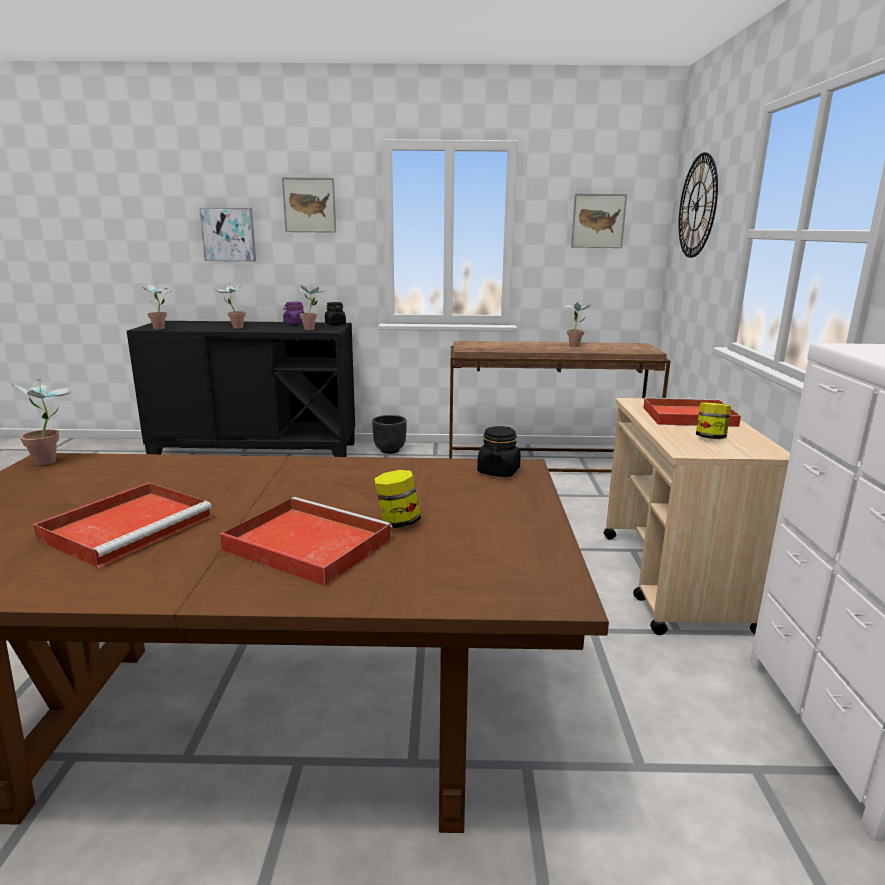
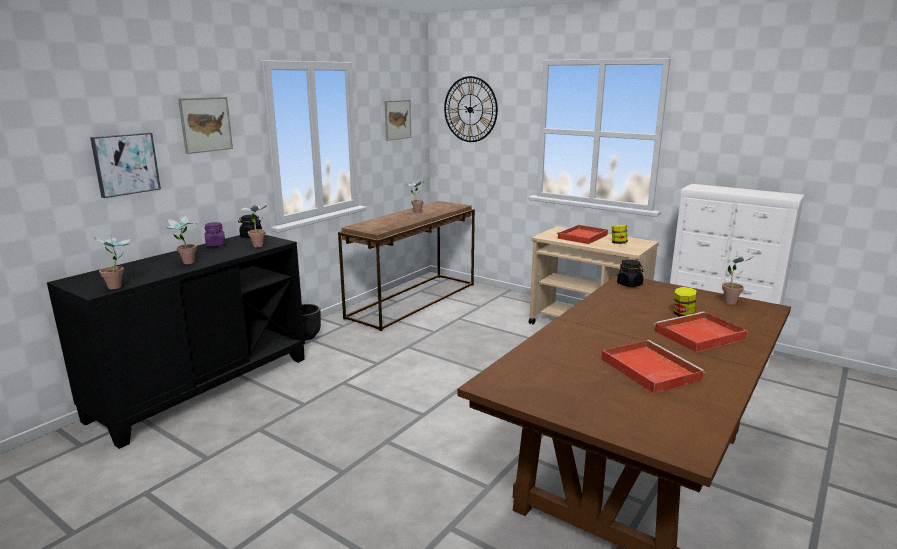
camera: 55 degrees left, 0 degrees up
(53, 461) = (492, 382): potted plant -> potted plant (729, 300)

